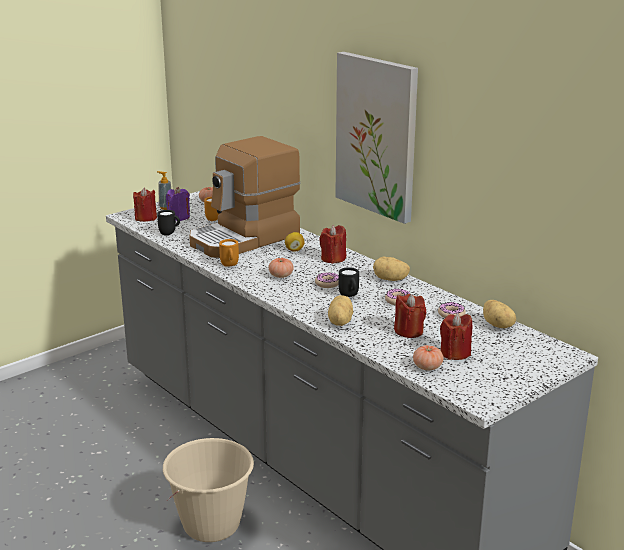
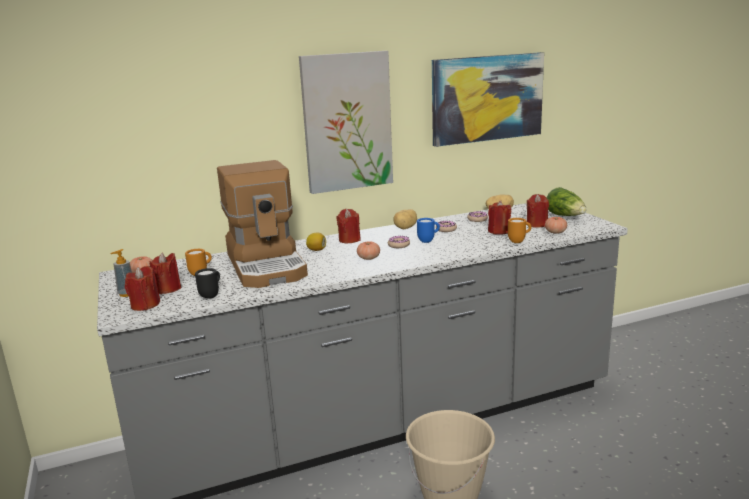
camera: 70 degrees left, 5 degrees down
(179, 217) = (167, 289): purple candle -> red candle
(230, 266) = (328, 274): orange mug -> orange mug (519, 241)
(339, 322) = (473, 247): potato -> none
(349, 296) = (428, 241): black mug -> blue mug
(508, 372) = (566, 216): none -> lettuce
(529, 168) = (487, 98): none -> picture

